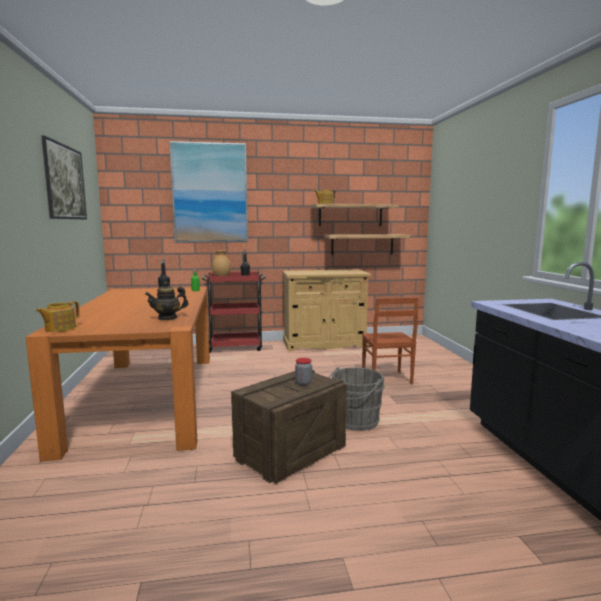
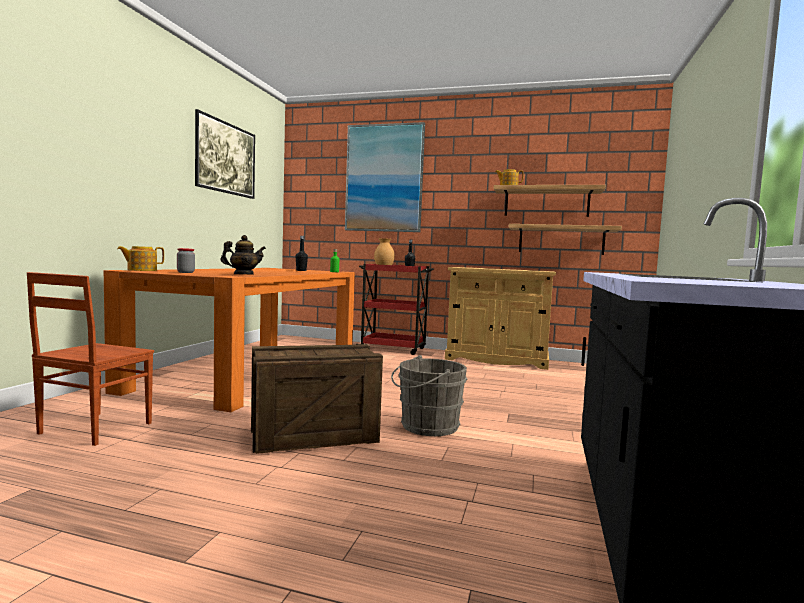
camera: 25 degrees right, 5 degrees down
(167, 318) = (243, 274): teapot -> teapot turned 150 degrees clockwise
(303, 383) = (337, 352): jar -> jar (185, 272)
(386, 379) = (528, 399): brown chair -> brown chair (93, 428)

